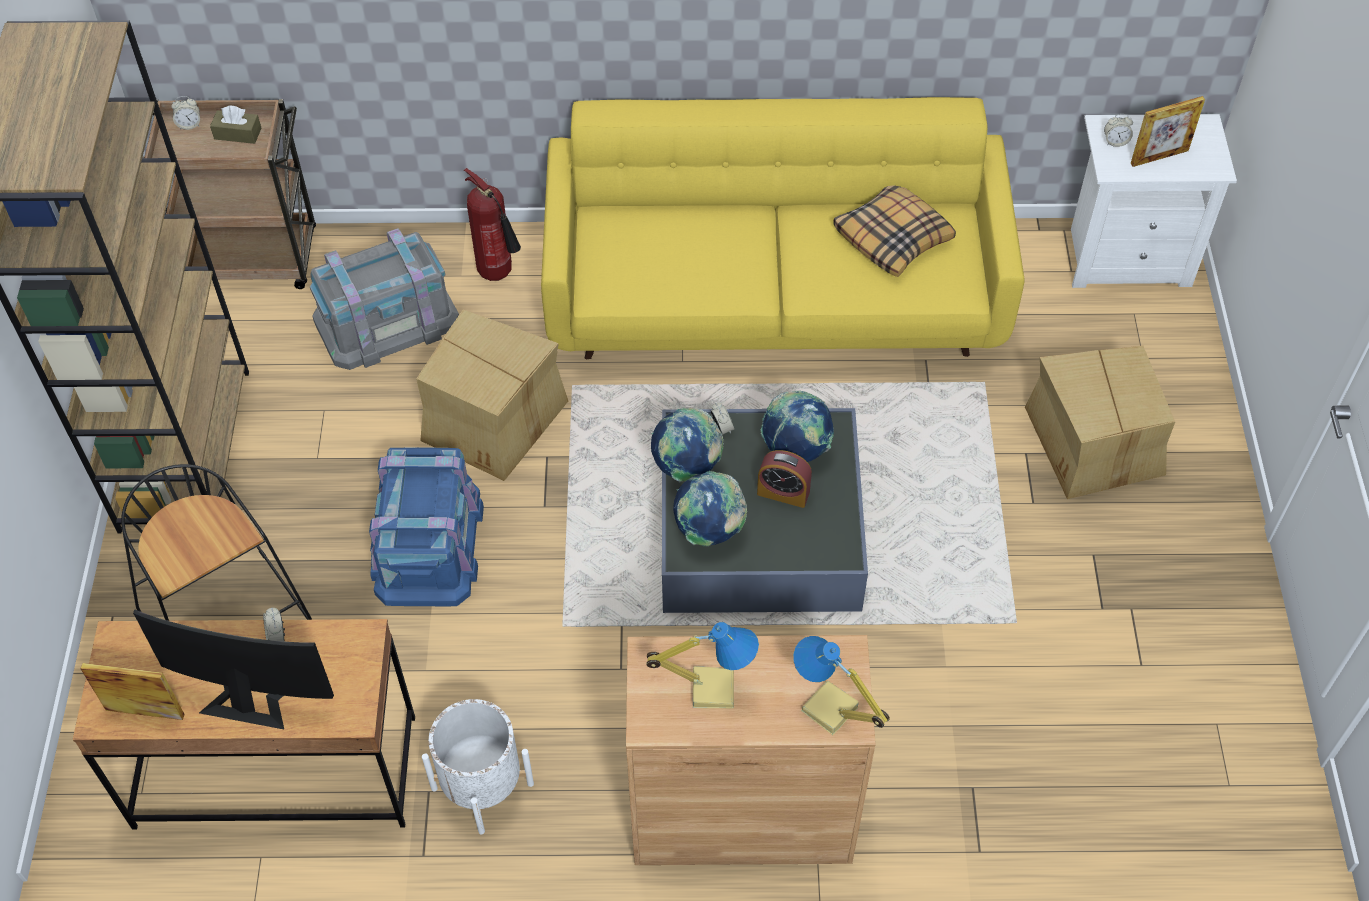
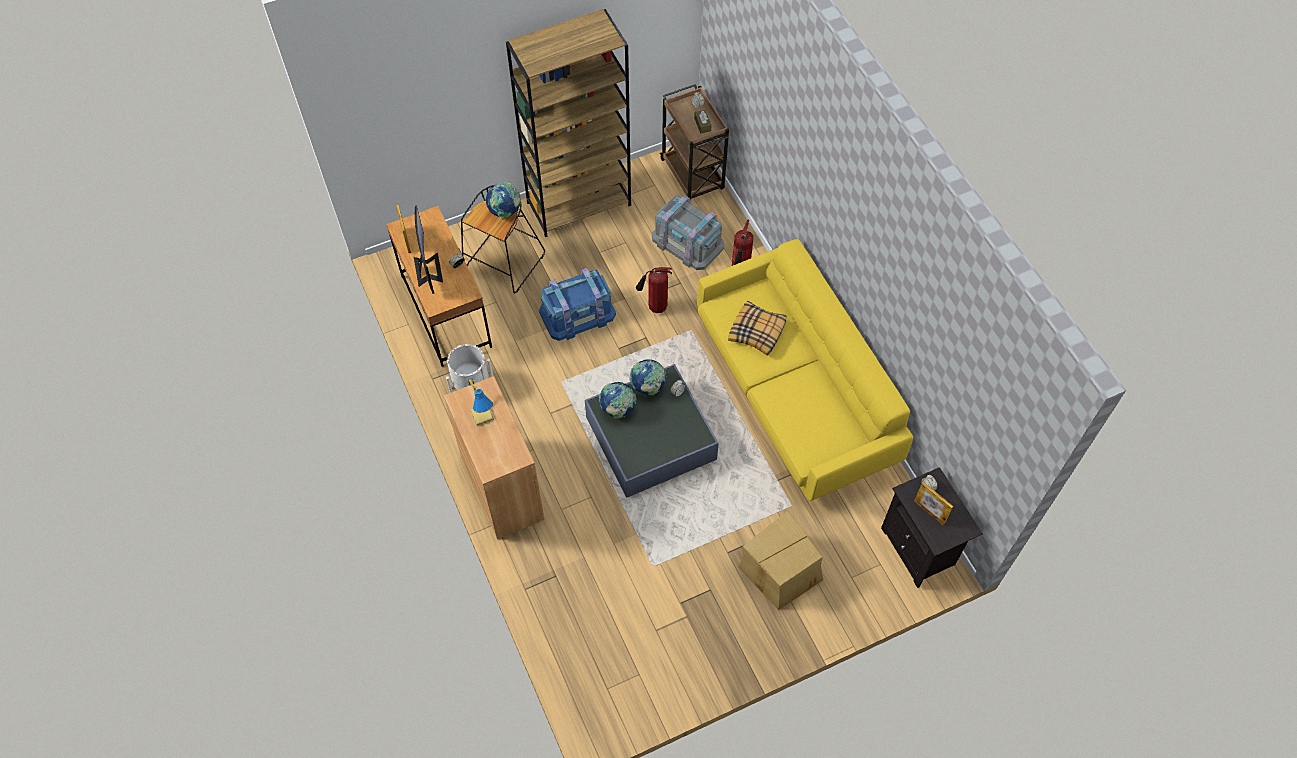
camera: 65 degrees right, 5 degrees up
(493, 419) = (655, 307): cardboard box -> fire extinguisher
(783, 493) = (653, 431): alarm clock -> none
(796, 449) = (681, 427): globe -> globe (505, 211)
(829, 711) = (490, 461): table lamp -> none
(893, 237) = (823, 416): pillow -> pillow (757, 332)
(1127, 256) = (920, 548): white nightstand -> black nightstand

